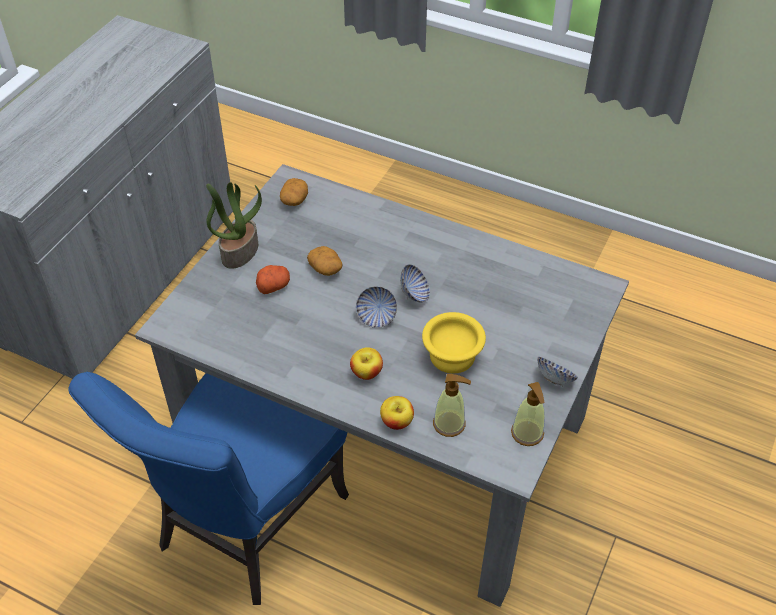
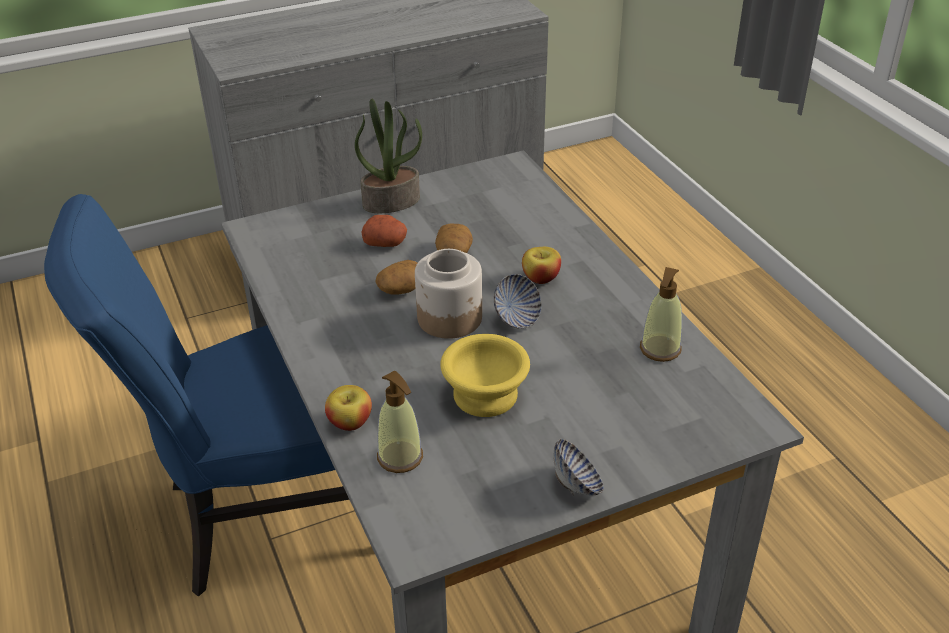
camera: 40 degrees right, 10 degrees down
(294, 200) = (497, 183): potato -> potato (401, 289)
(366, 372) = (377, 361): apple -> apple (541, 278)
(376, 317) = (450, 318): bowl -> jar
(527, 433) = (474, 520): soap dispenser -> soap dispenser (660, 349)

